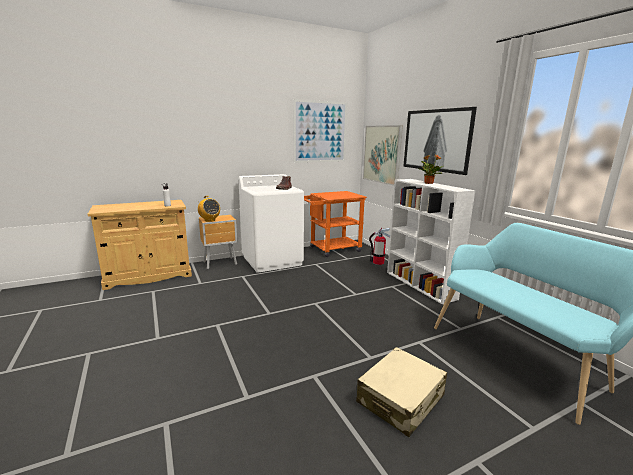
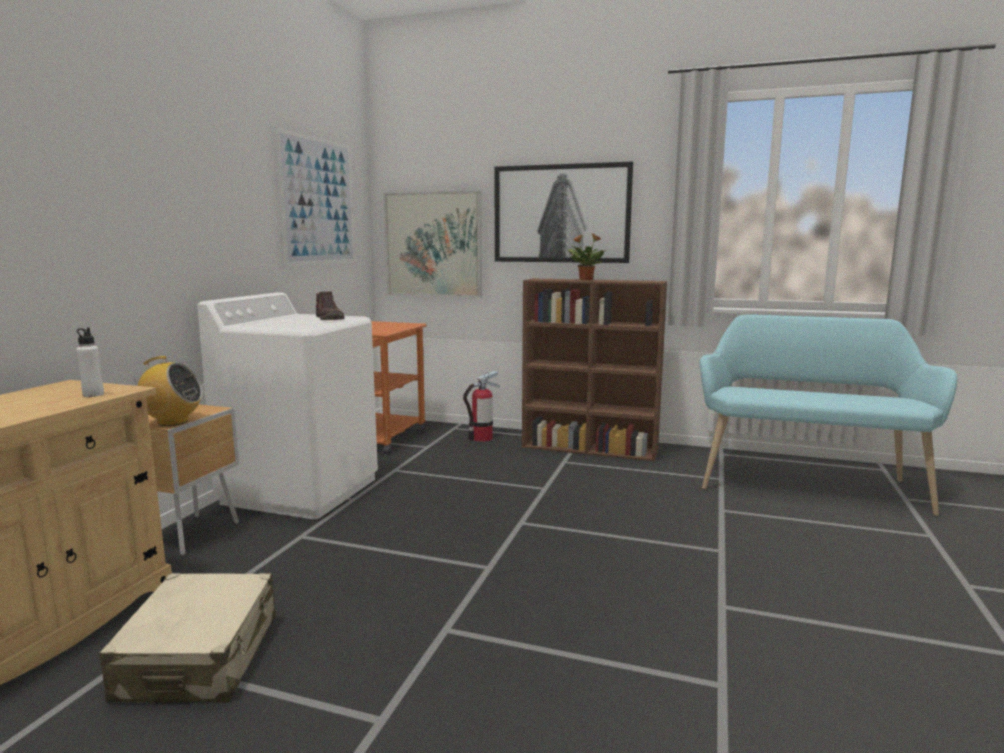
camera: 45 degrees left, 5 degrees down
(400, 399) = (831, 574): beige suitcase -> beige suitcase (200, 657)
(420, 285) = (591, 449): white bookcase -> brown bookcase

